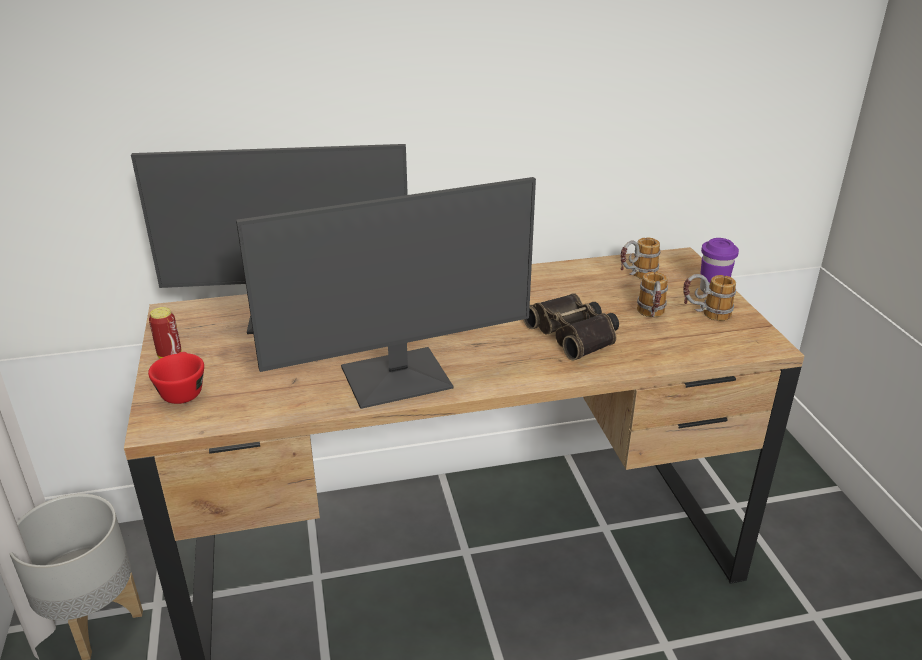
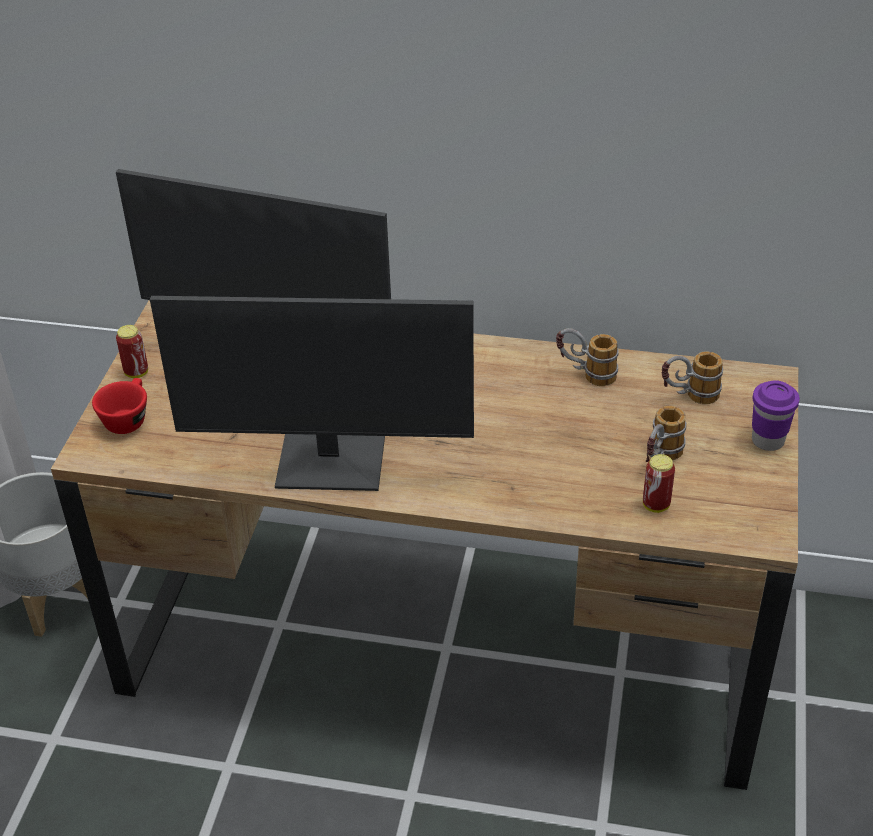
camera: 25 degrees right, 10 degrees up
(575, 334) = (554, 458): binoculars -> none
(675, 345) = (656, 505): none -> can
(704, 315) = (726, 474): mug -> mug (585, 374)

